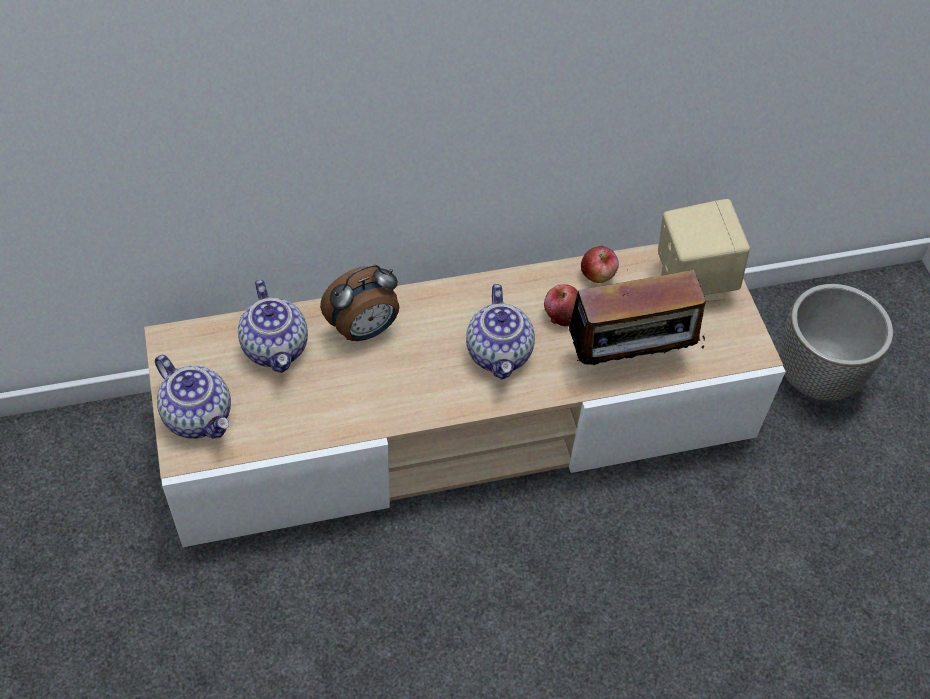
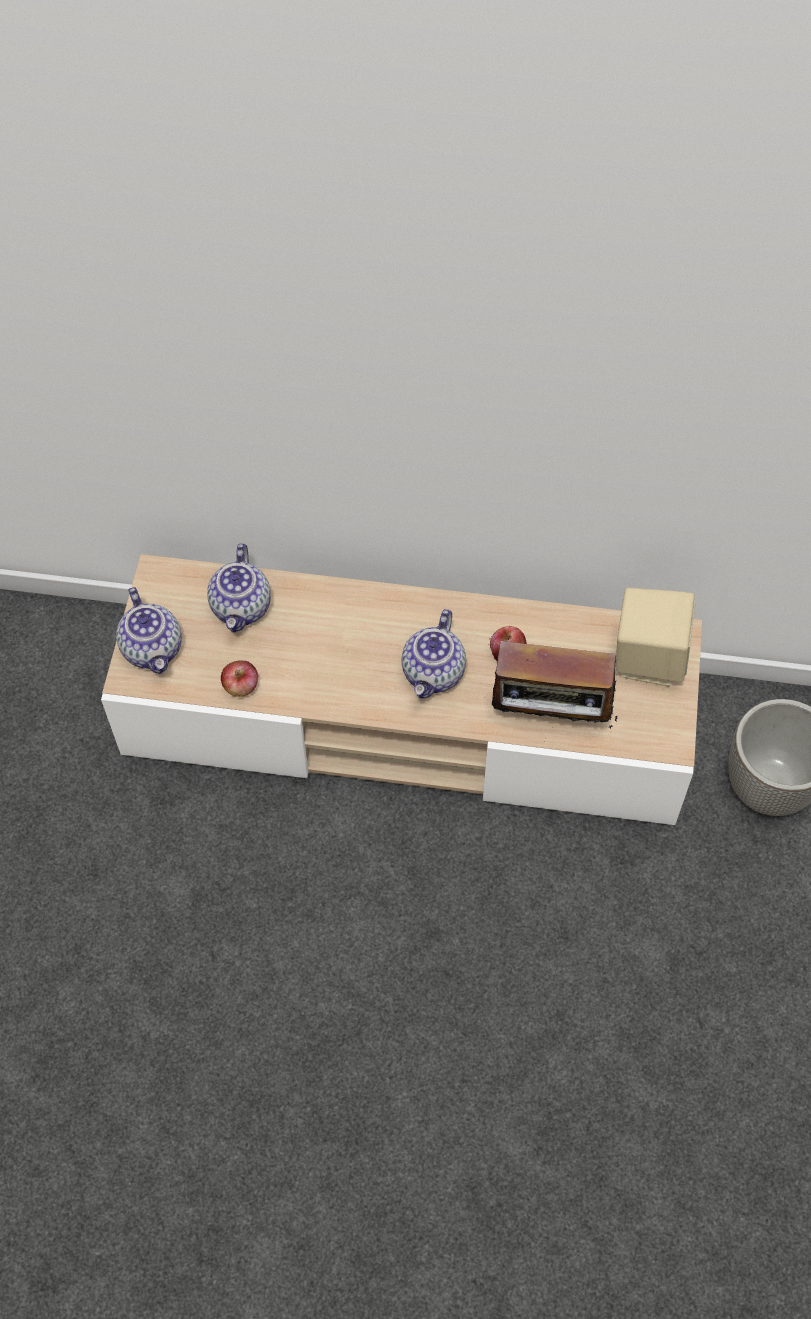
camera: 25 degrees right, 5 degrees up
(364, 330) = (324, 614): alarm clock -> none
(597, 275) = (560, 625): apple -> apple (241, 686)

